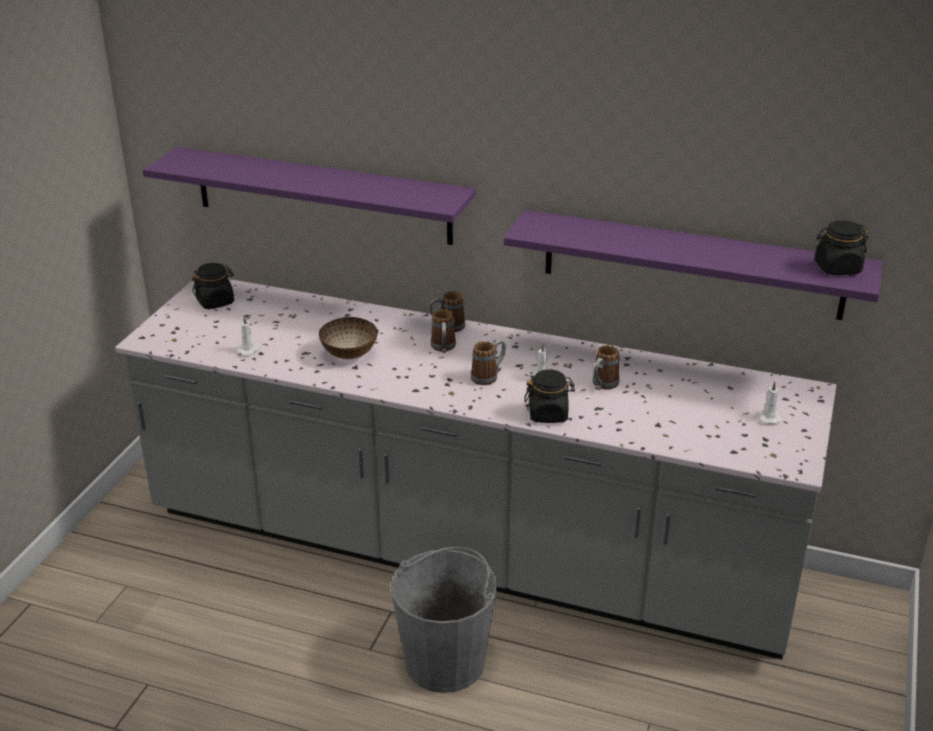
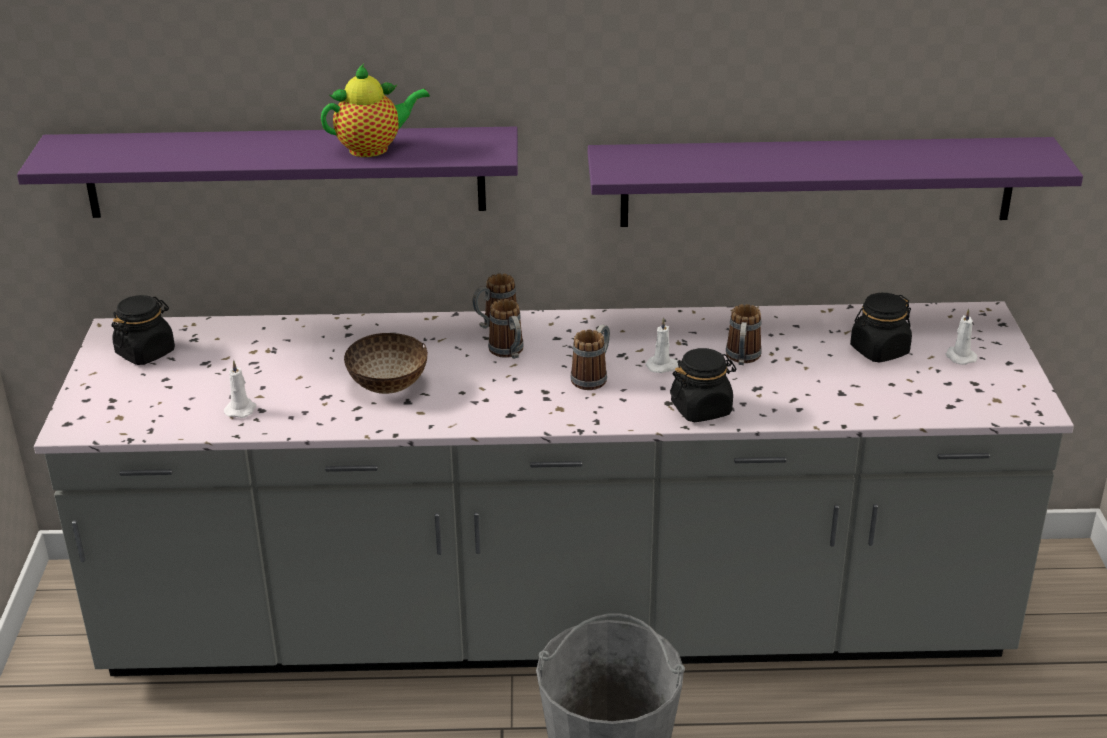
camera: 20 degrees left, 0 degrees up
(368, 188) = (373, 149): none -> teapot
(837, 268) = (1014, 154): black jar -> black jar (879, 351)

